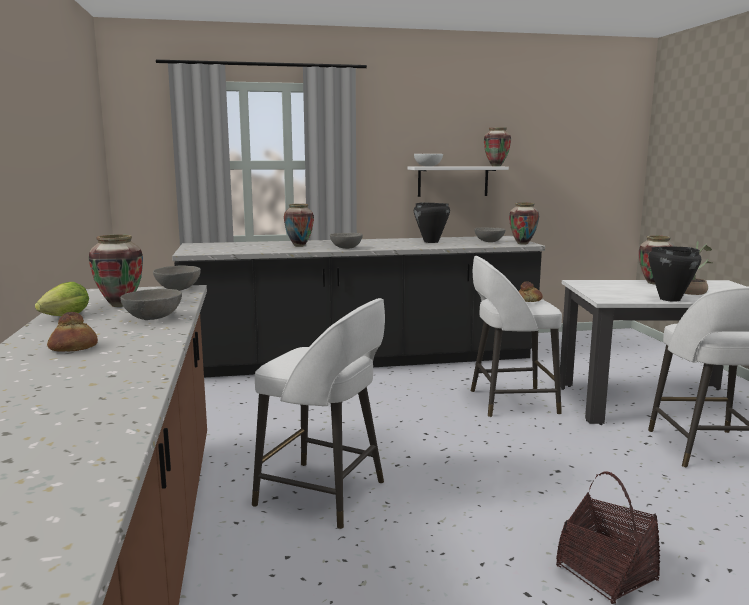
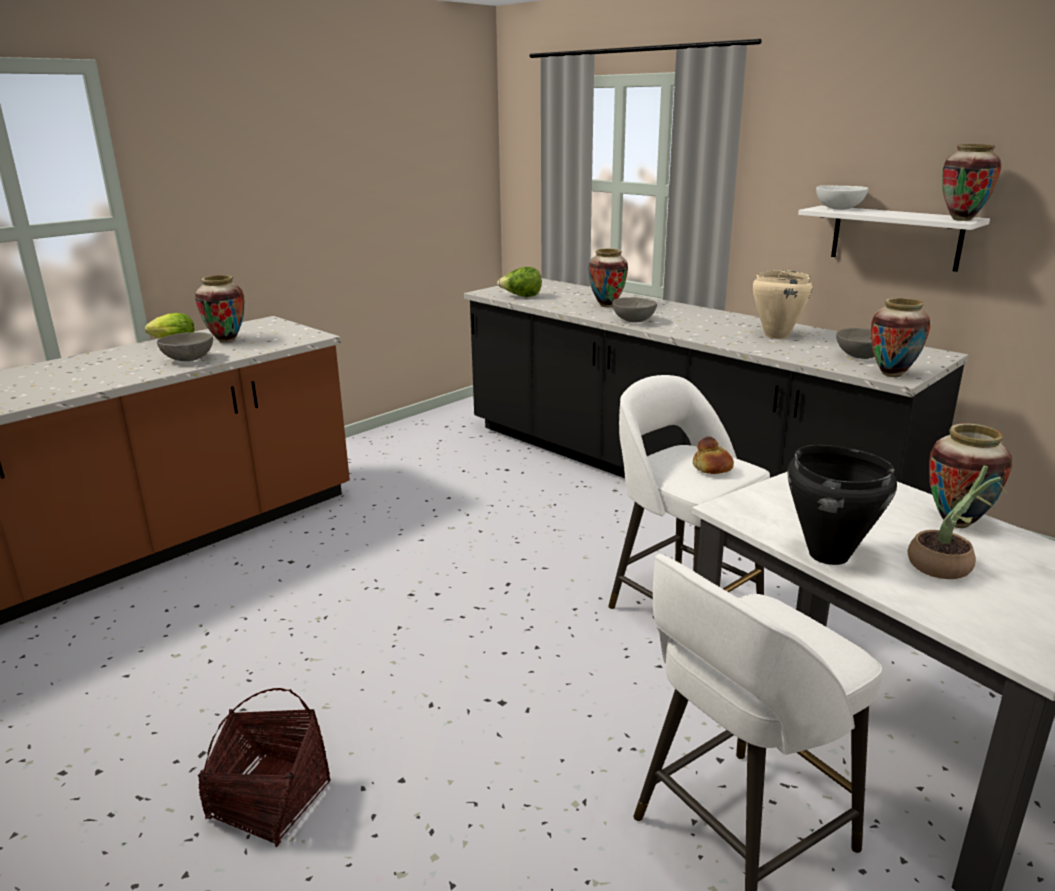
camera: 55 degrees right, 10 degrees up
(73, 348) = (81, 369): bread -> none
(178, 289) = (307, 335): grey bowl -> none
(226, 250) = (521, 297): none -> lettuce
(324, 494) = (314, 581): white stool -> none
(431, 242) = (776, 336): black cooking pot -> beige cooking pot

